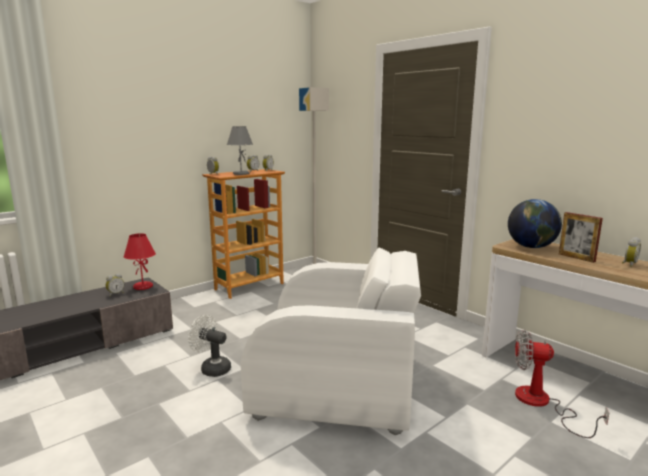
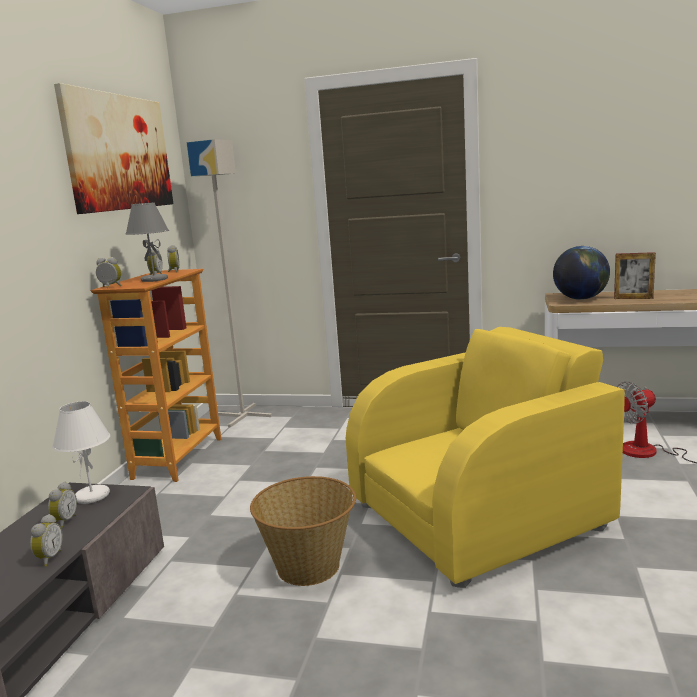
camera: 35 degrees left, 0 degrees up
(143, 287) = (92, 496): red table lamp -> white table lamp
(212, 368) = (309, 566): white fan -> basket
(246, 94) = (119, 152): none -> picture
(337, 385) = (478, 515): white armchair -> yellow armchair
(628, 264) = (675, 294): alarm clock -> alarm clock (48, 558)

